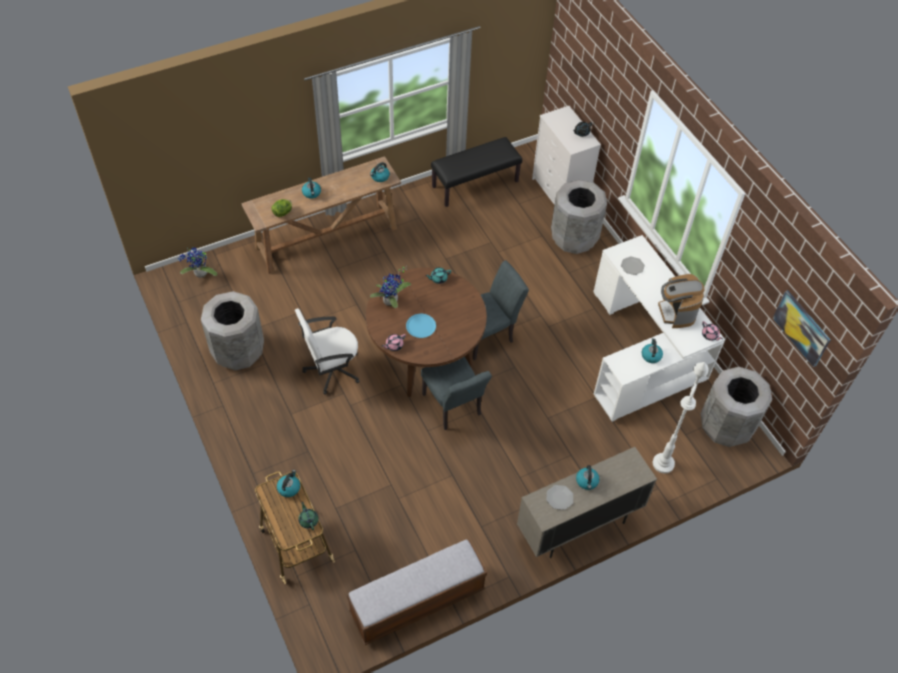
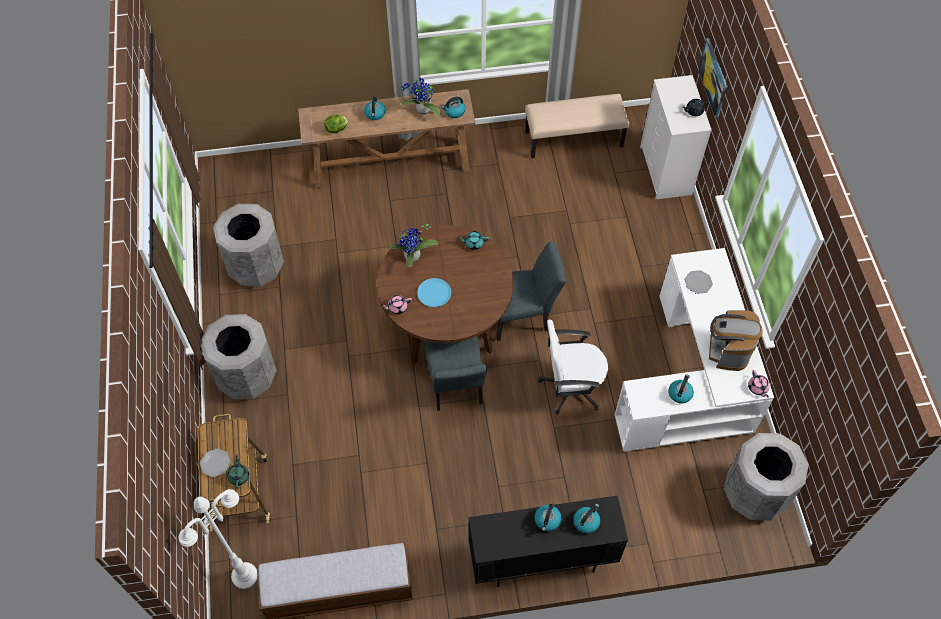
camera: 20 degrees right, 5 degrees up
(200, 274) = (247, 173): potted plant -> potted plant (422, 111)
(289, 488) = (232, 435): kettle -> kettle (586, 521)
(331, 370) = (343, 311): white office chair -> white office chair (570, 386)
(475, 184) = (574, 139): black bench -> beige bench
(559, 497) = (510, 530): plate -> plate (215, 463)
(573, 238) = (661, 227): grey trash can -> grey trash can (246, 376)
(578, 526) = (541, 560): beige cabinet -> black cabinet
(663, 464) = (664, 517): white floor lamp -> white floor lamp (244, 576)
(802, 328) = (847, 417): picture -> picture (713, 77)

